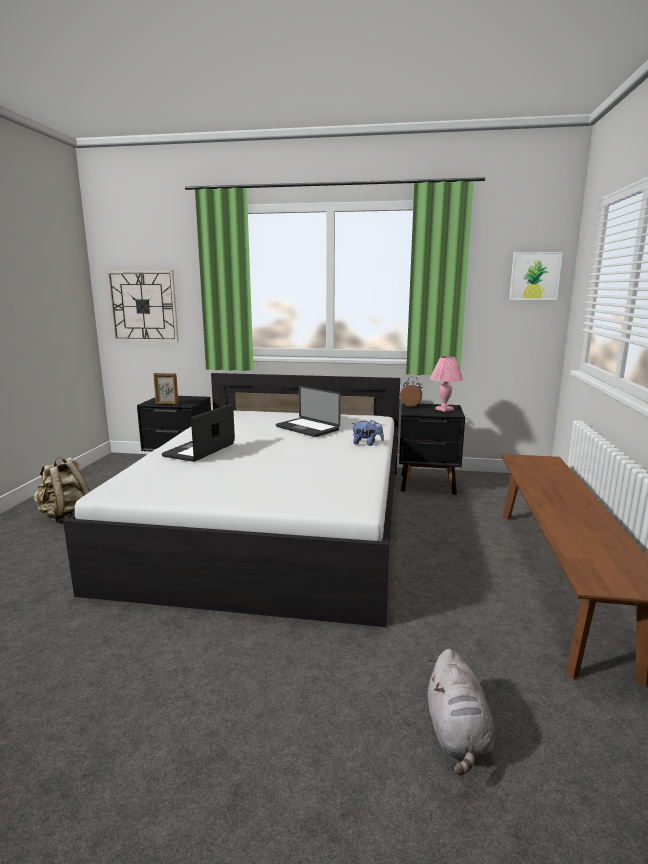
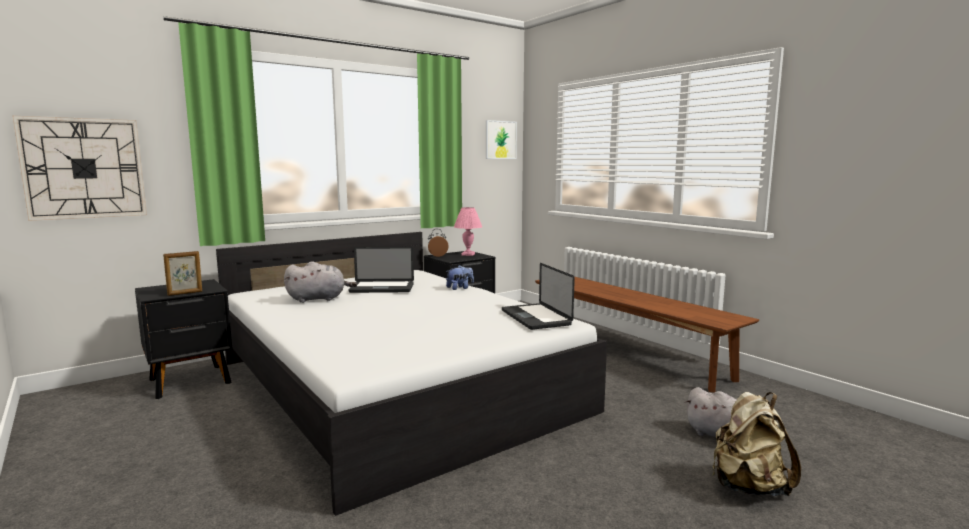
camera: 45 degrees left, 5 degrees down
(66, 516) = (130, 470): beige backpack -> beige backpack (748, 487)
(199, 450) = (334, 323): laptop -> laptop (535, 317)
(242, 427) = (319, 299): none -> grey plush toy

